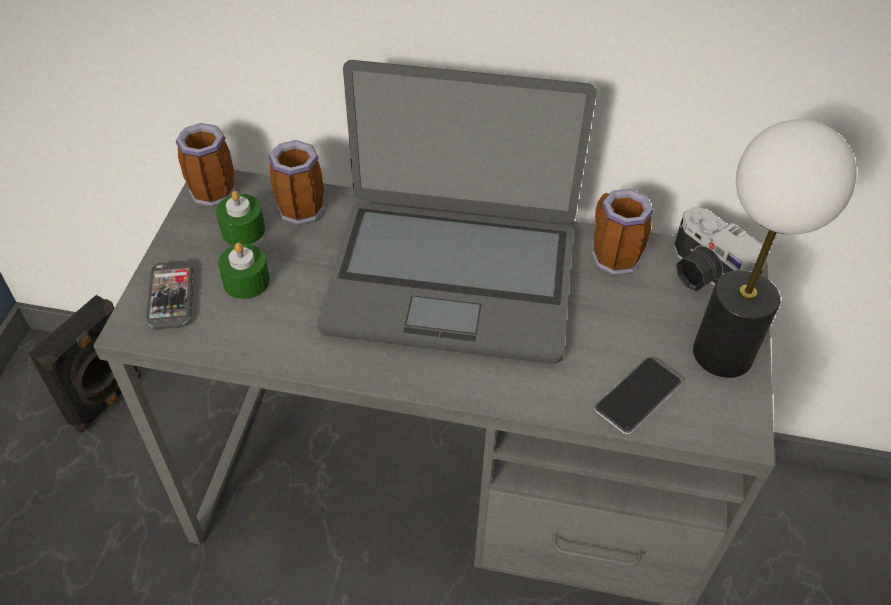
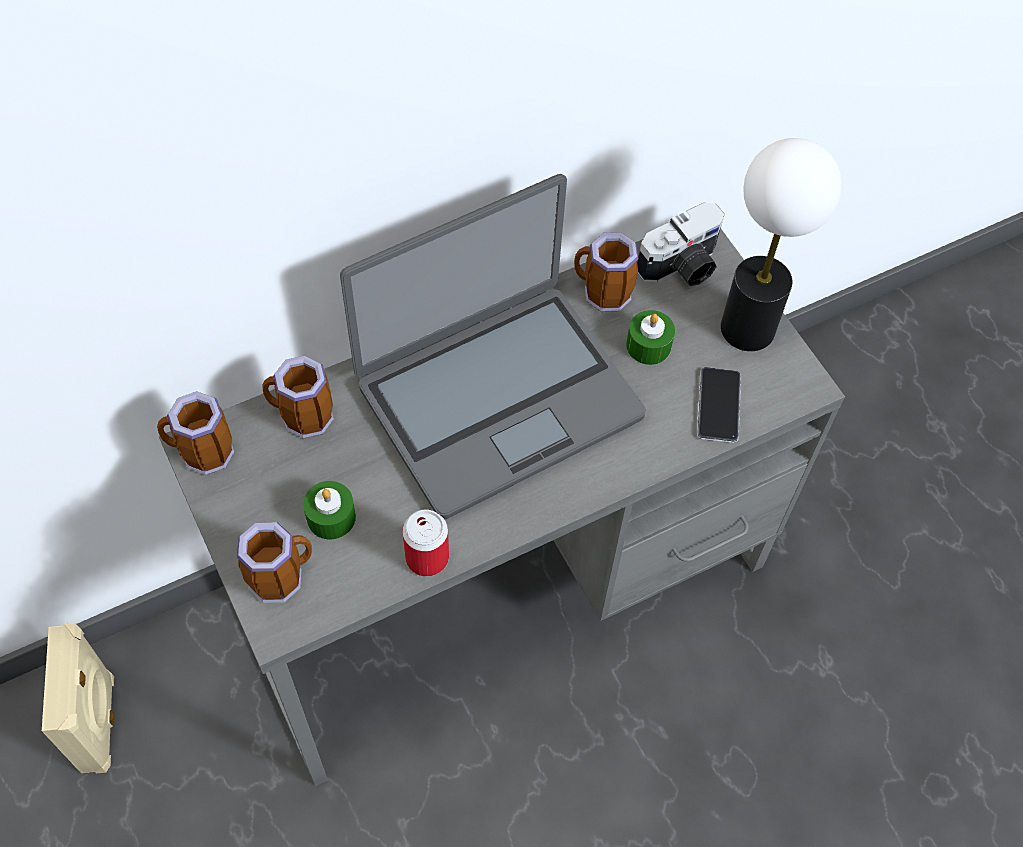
camera: 40 degrees left, 10 degrees up
(107, 400) = (100, 723): black speaker -> beige speaker
(171, 296) = (280, 576): phone -> mug
(243, 230) = (276, 472): green candle -> green candle (648, 345)
(283, 353) = (427, 557): none -> can
(703, 275) = (683, 267): camera -> camera turned 45 degrees counterclockwise

